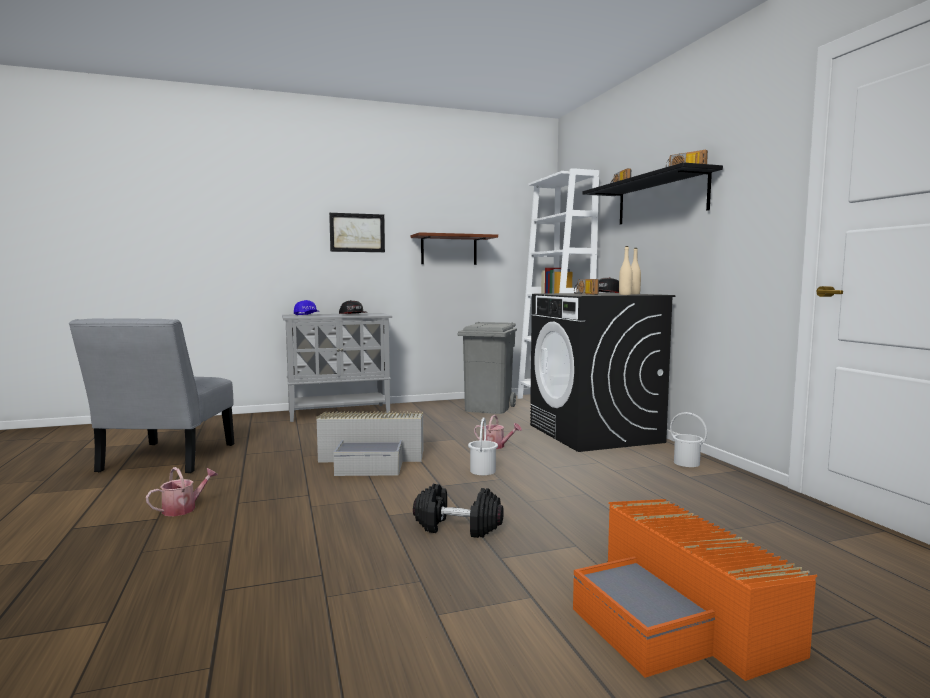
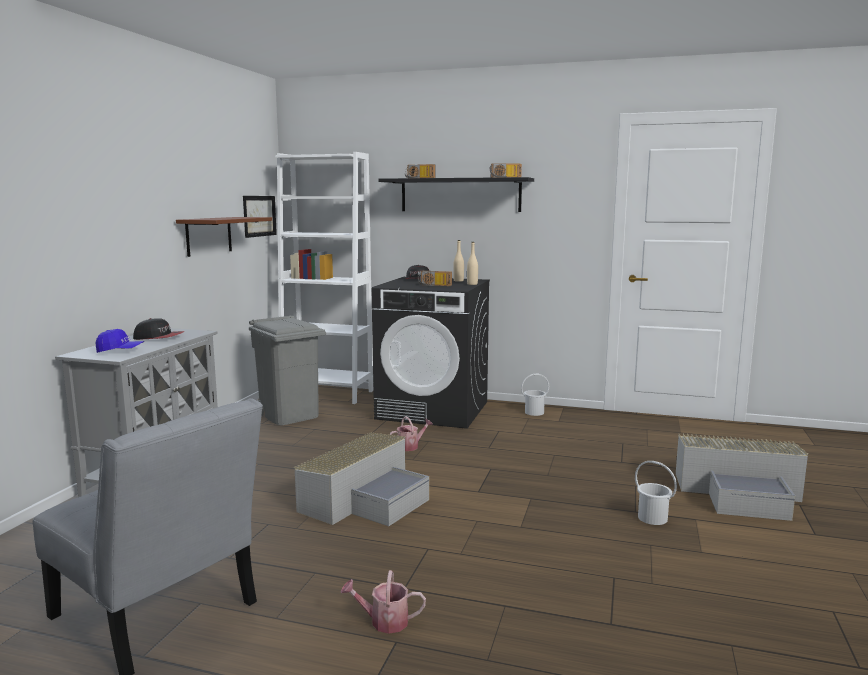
camera: 55 degrees left, 5 degrees up
(184, 508) = (384, 621): watering can -> watering can turned 75 degrees counterclockwise
(357, 232) = (125, 220): picture -> picture (259, 216)
(457, 527) = (572, 509): black dumbbell -> none
(483, 471) = (464, 468): white bucket -> white bucket (652, 518)
(680, 618) = (741, 493): orange storage box -> grey storage box

